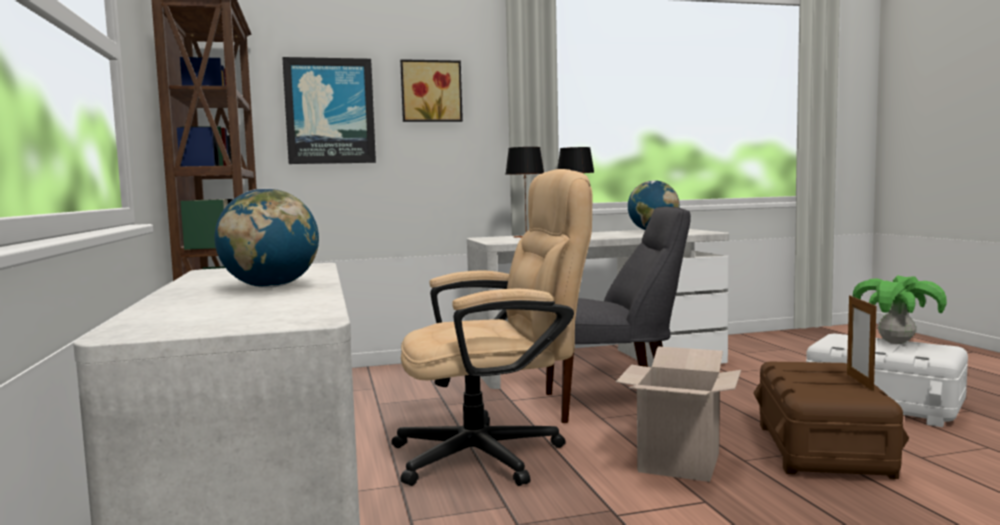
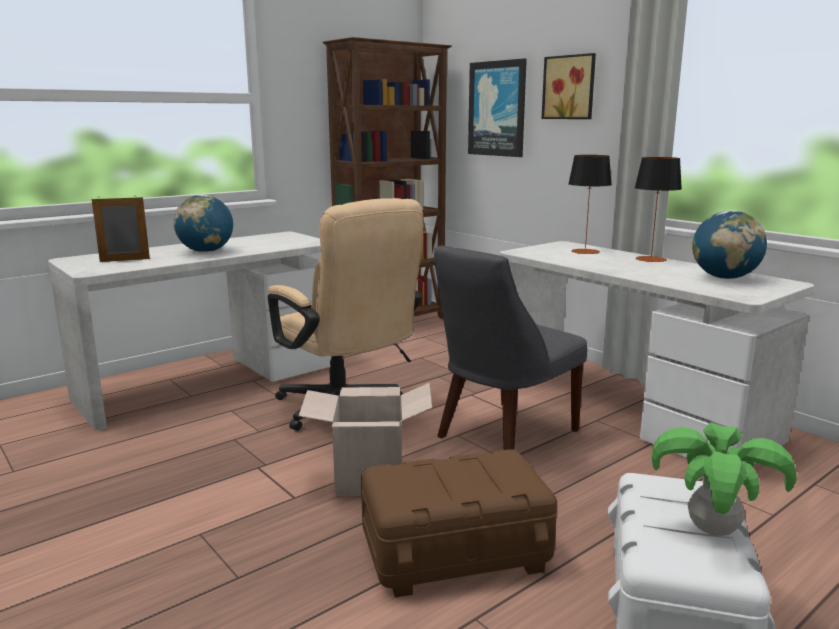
camera: 65 degrees right, 10 degrees up
(615, 404) = (502, 435): grey chair -> grey chair turned 75 degrees clockwise
(859, 382) = (455, 497): picture frame -> picture frame (125, 260)

